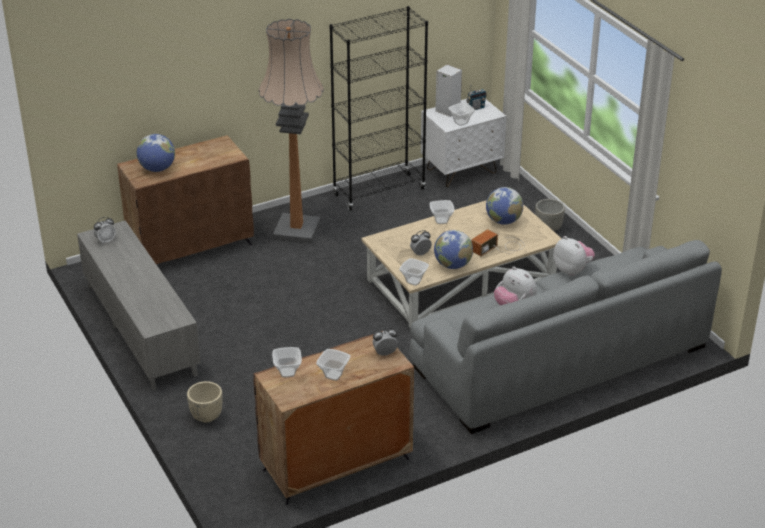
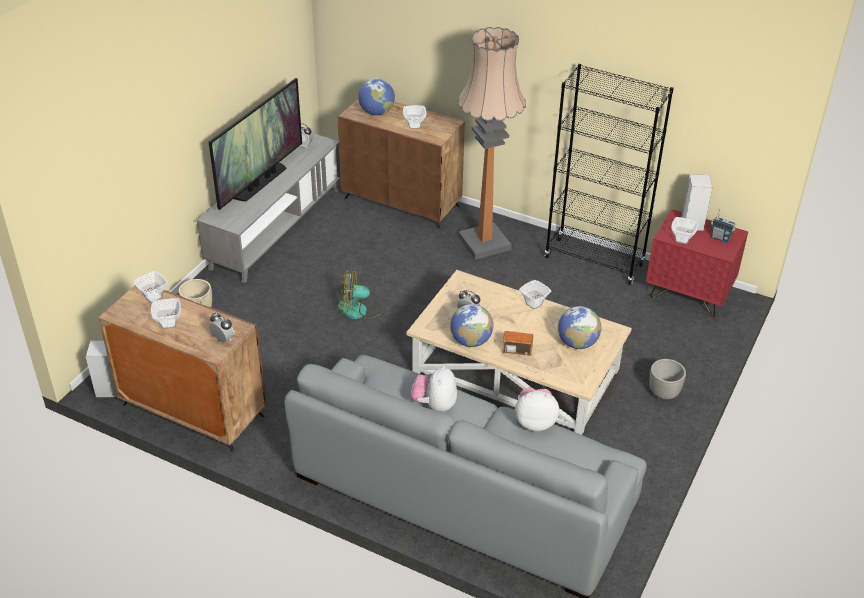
camera: 55 degrees right, 5 degrees up
(132, 283) = (260, 182): none -> television
(253, 507) = (108, 388): none -> speaker
(307, 326) = (359, 309): none -> fan
(413, 281) = (422, 328): bowl -> bowl (415, 125)
(461, 171) = (689, 295): white nightstand -> red nightstand
(572, 270) = (535, 422): plush toy -> plush toy turned 105 degrees counterclockwise

